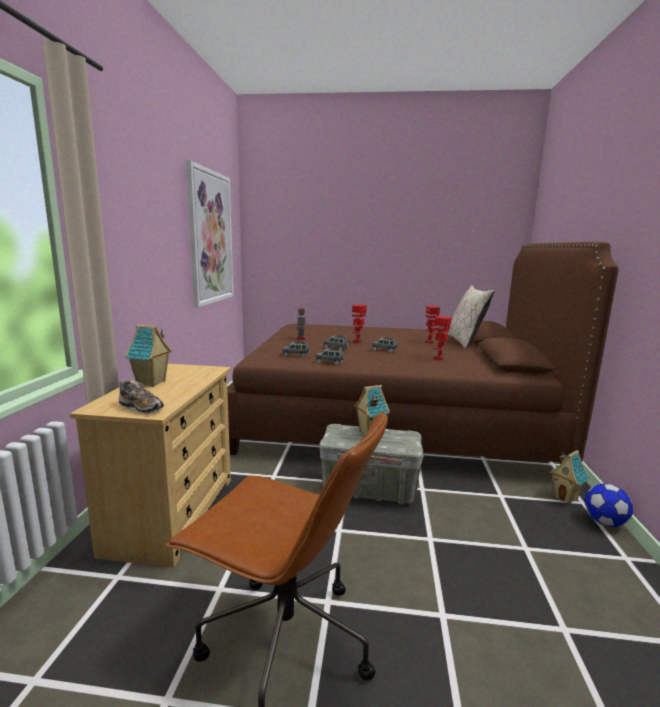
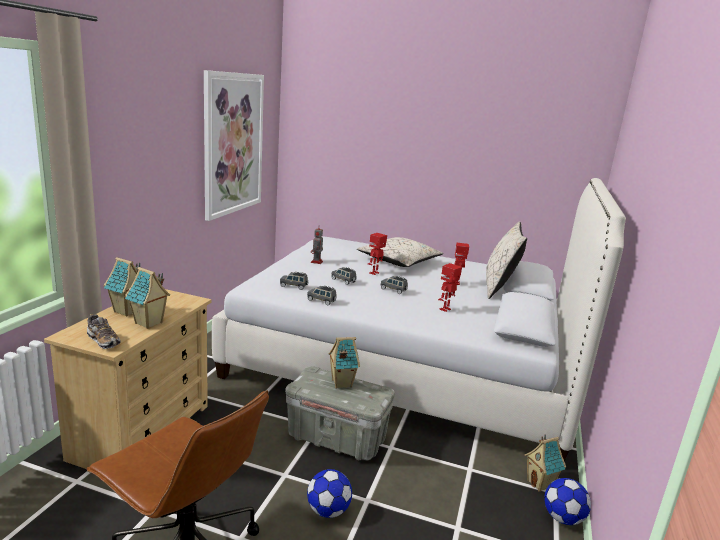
camera: 10 degrees right, 5 degrees up
(181, 389) = (149, 323): none -> toy house
(370, 333) = (399, 261): none -> beige pillow
(392, 420) = (406, 363): brown bed -> white bed
(400, 556) = (328, 511): none -> football

